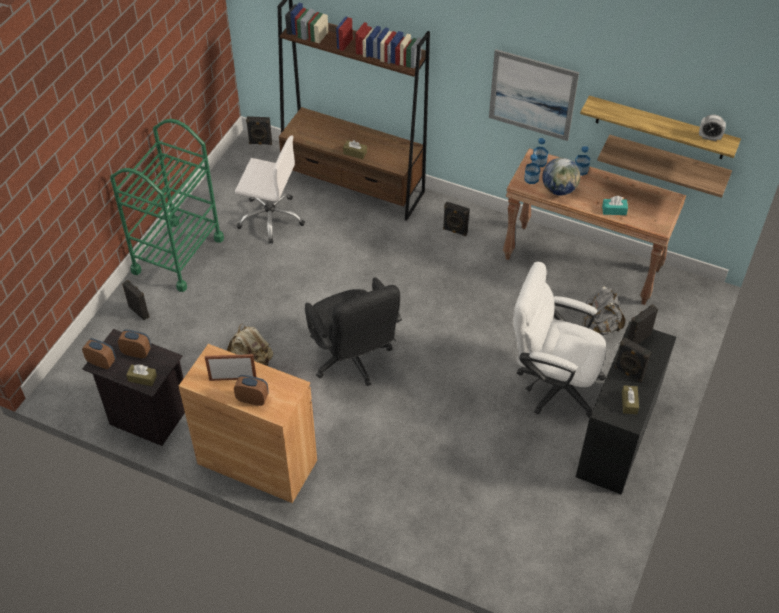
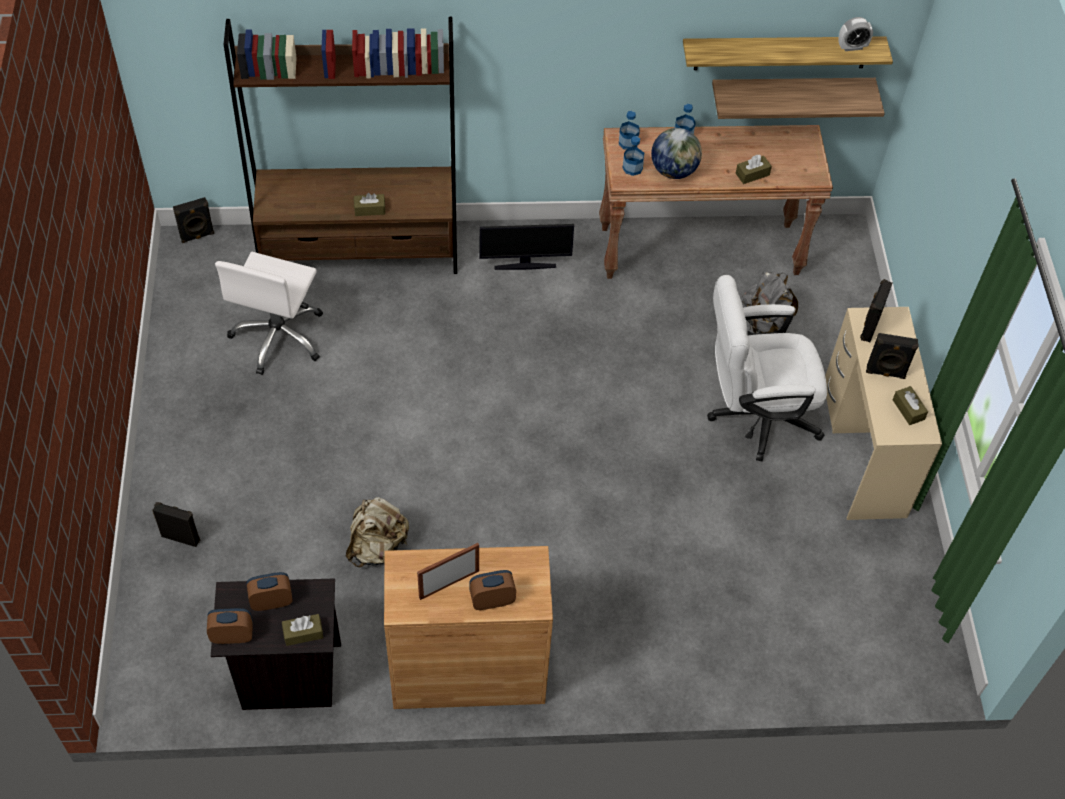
camera: 30 degrees left, 5 degrees up
(178, 255) = (184, 437): green cart -> none
(271, 218) = (279, 336): white office chair -> white office chair turned 120 degrees clockwise
(353, 360) = (504, 486): black office chair -> none
(455, 231) = (525, 265): black speaker -> monitor
(532, 95) = (603, 59): picture -> none
(614, 210) = (752, 174): turquoise tissue box -> brown tissue box
(617, 437) = (863, 451): black desk -> beige desk

